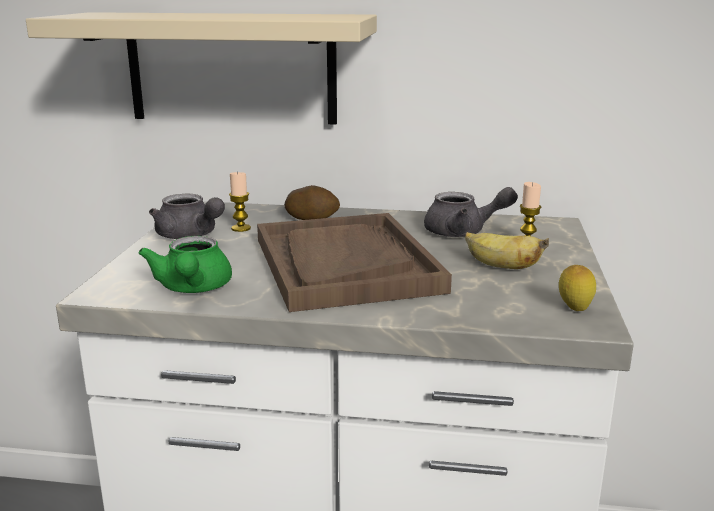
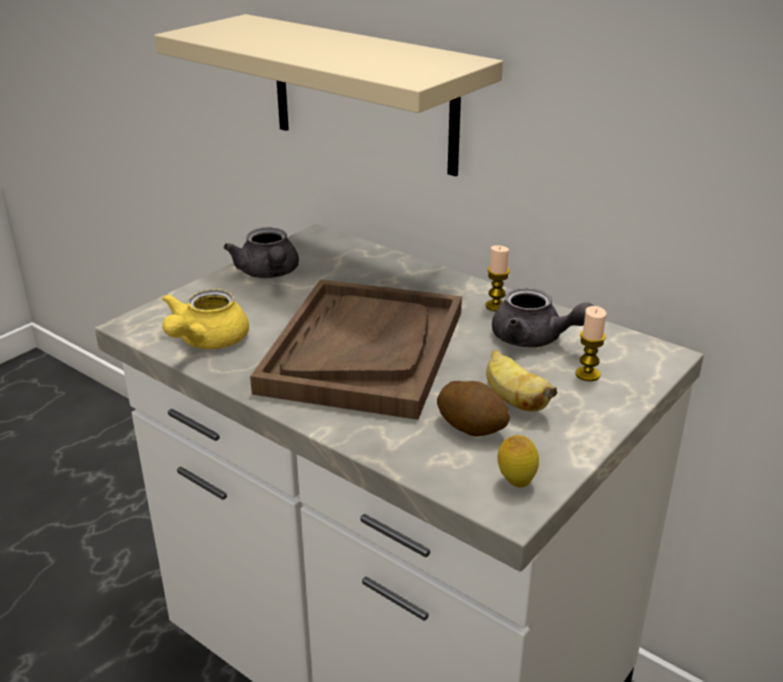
camera: 30 degrees right, 10 degrees up
(193, 289) = (206, 341): green teapot -> yellow teapot
(241, 228) = (322, 275): candle -> candle (496, 306)
(312, 219) = (402, 279): potato -> potato (472, 426)

